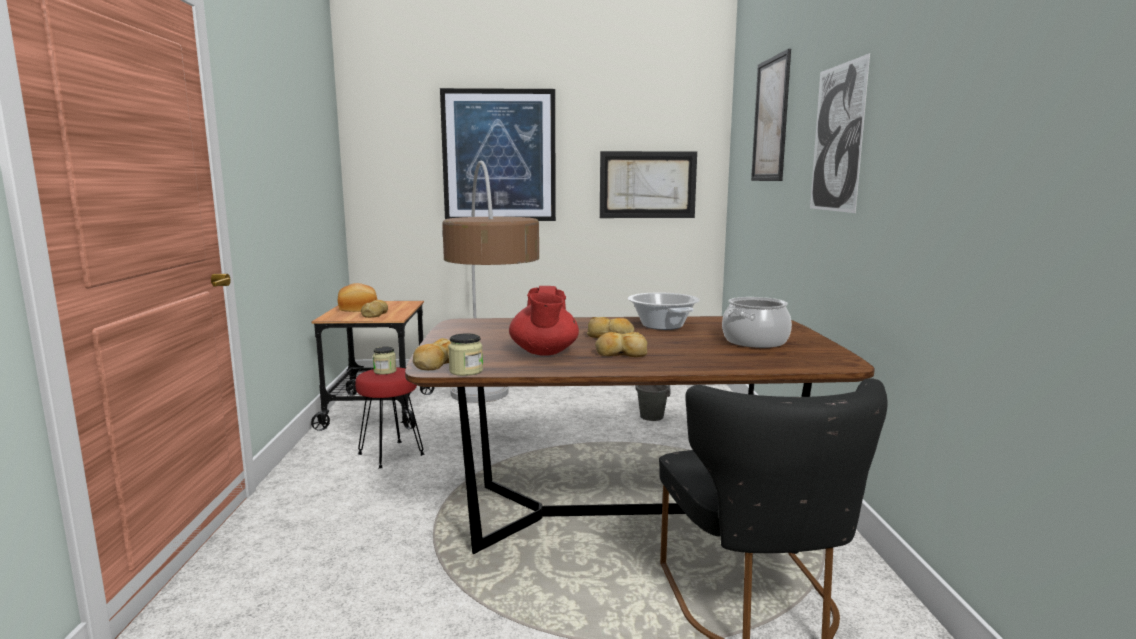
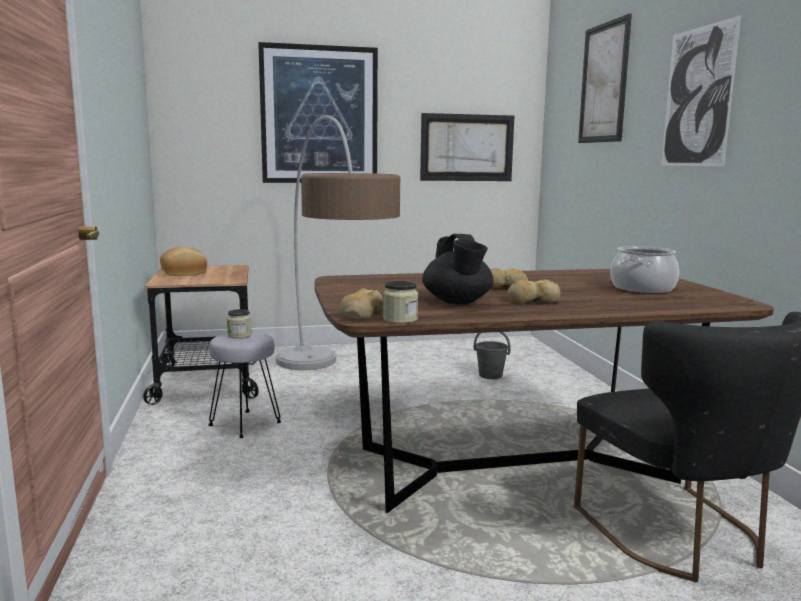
camera: 10 degrees left, 0 degrees up
(375, 314) = (209, 278): bread -> none
(391, 455) = (245, 424): red stool -> grey stool
(544, 353) = (457, 302): red teapot -> black teapot
(662, 326) = (541, 278): cooking pot -> none

